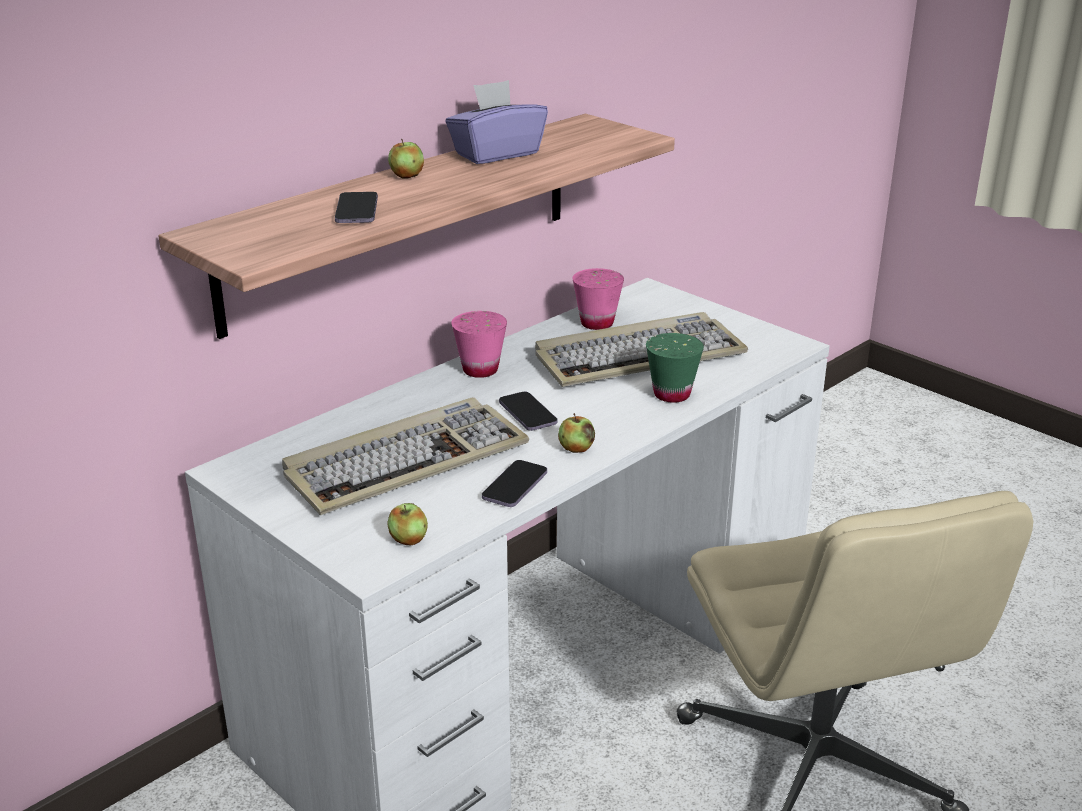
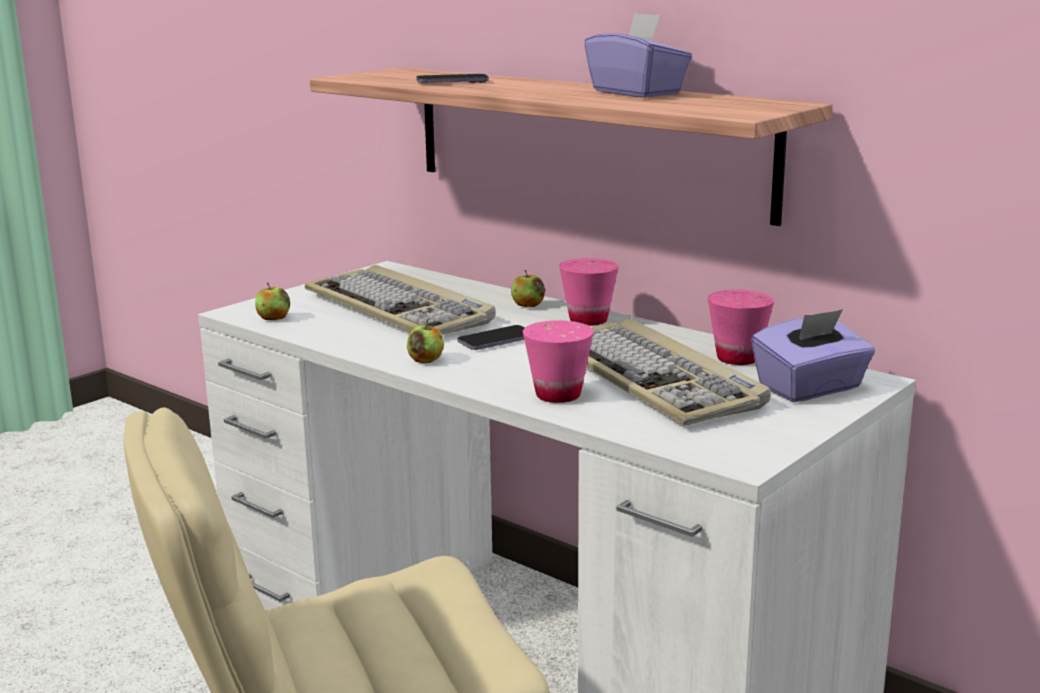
camera: 85 degrees right, 10 degrees down
(407, 176) = (552, 84): apple -> apple (528, 305)
(515, 486) = (354, 343): phone -> none
(664, 308) = (810, 389): none -> purple tissue box
(671, 394) = (558, 395): green cup -> pink cup

